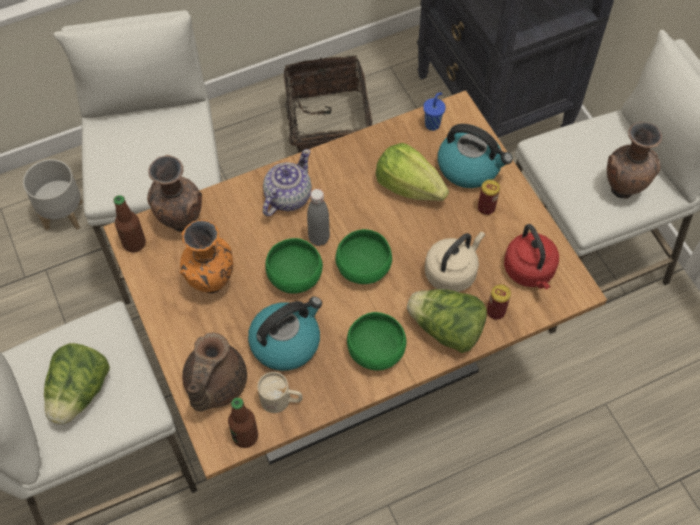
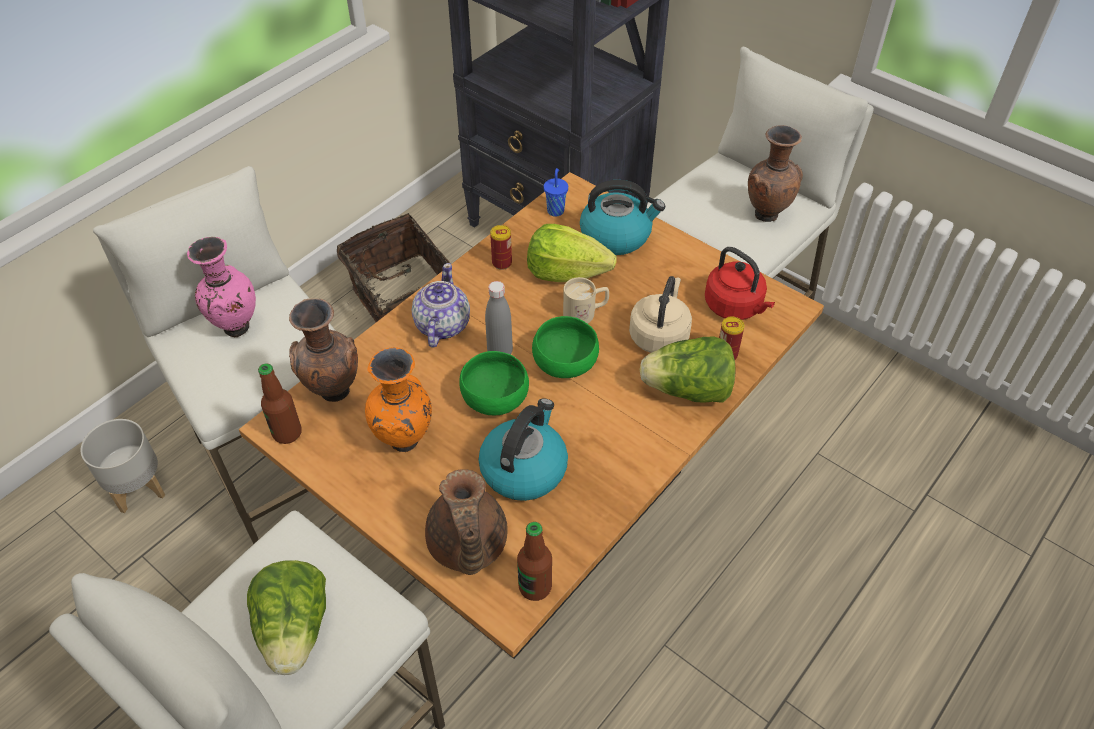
camera: 25 degrees left, 10 degrees down
(144, 134) = (235, 327): none -> pink vase
(281, 400) = (555, 531): beige mug -> beige mug (585, 313)
(376, 350) = (627, 438): green bowl -> none
(486, 208) = (656, 265): can -> can (502, 263)

